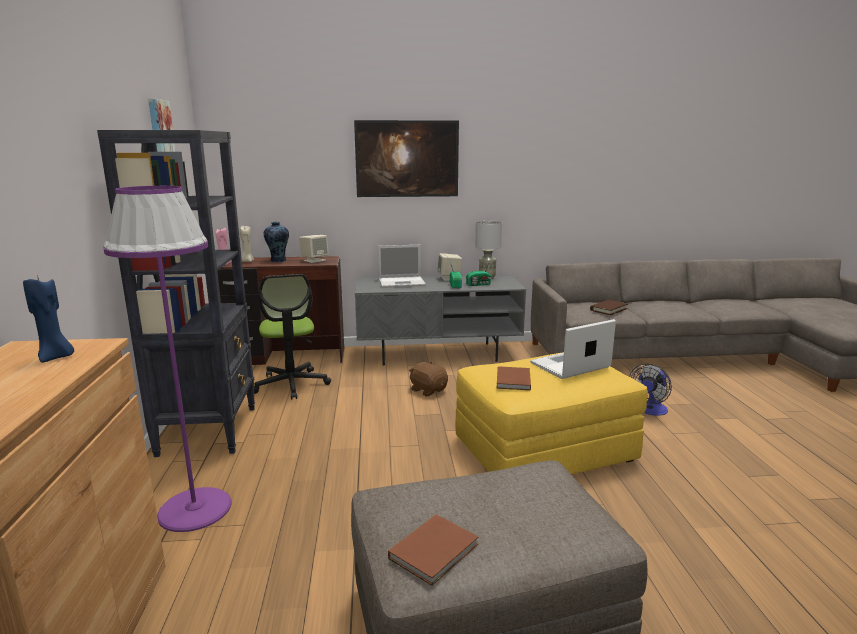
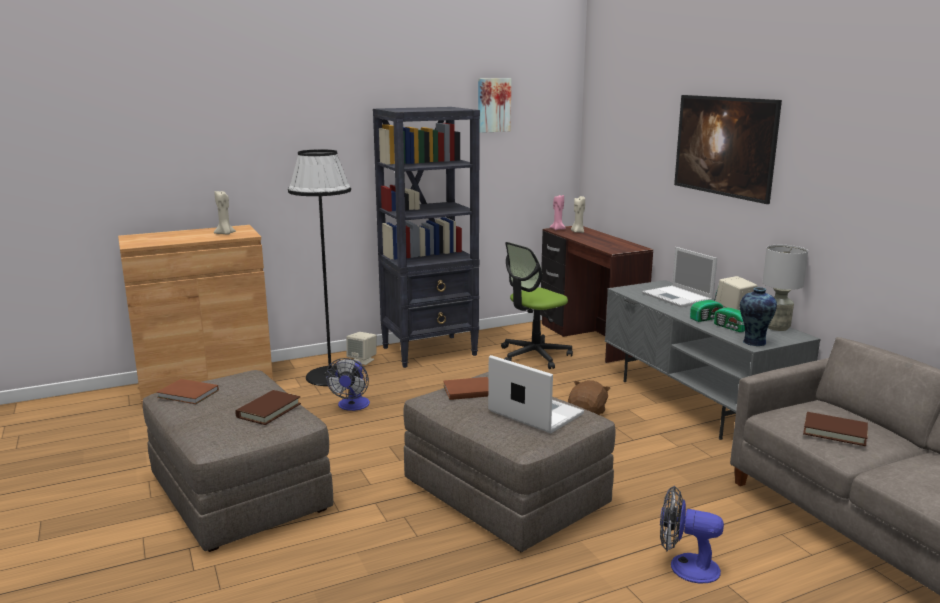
camera: 70 degrees right, 0 degrees up
(55, 357) = (225, 234): blue candle -> beige candle
(194, 509) = (330, 376): purple floor lamp -> black floor lamp
(278, 260) = (595, 238): vase -> vase (753, 342)
(306, 504) = (352, 406): none -> fan
(314, 260) = (616, 246): beige speaker -> beige speaker (362, 360)
(521, 485) = (269, 410): none -> brown book
(543, 450) = (504, 493): yellow ottoman -> grey ottoman

